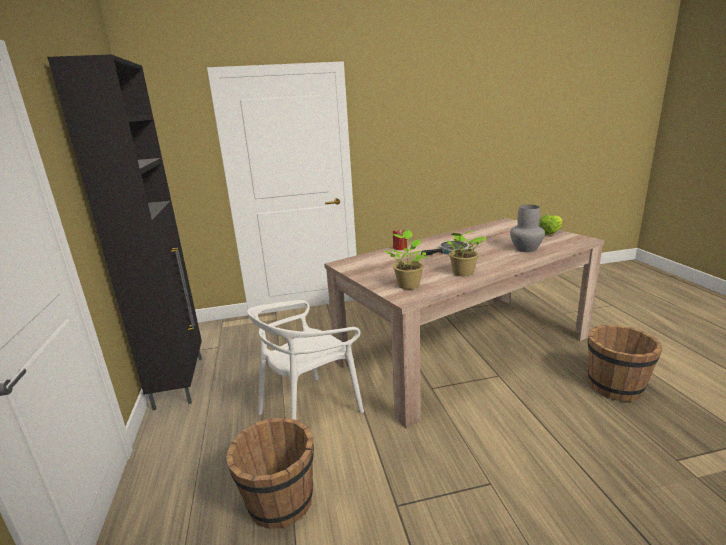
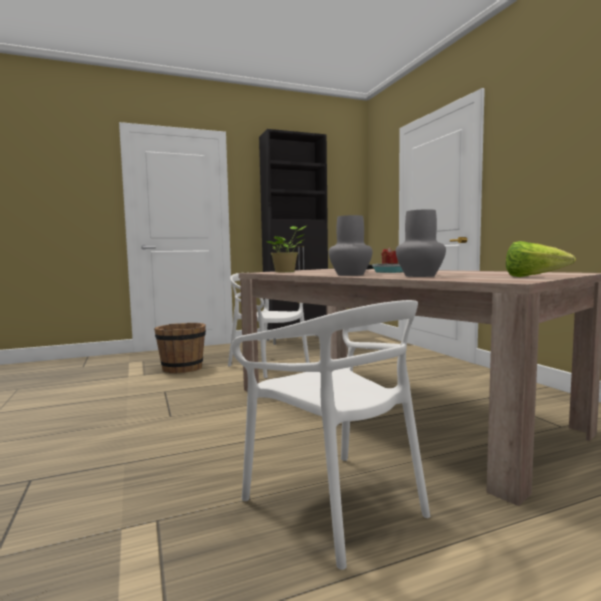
camera: 80 degrees right, 15 degrees down
(462, 273) = (316, 273): potted plant -> none
(500, 264) = (350, 275): none -> grey vase
(615, 386) = (335, 503): brown bucket -> white chair

